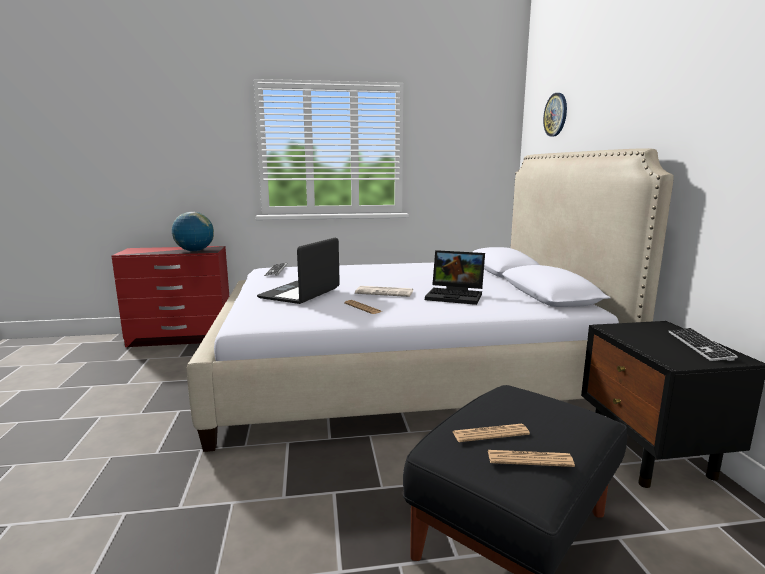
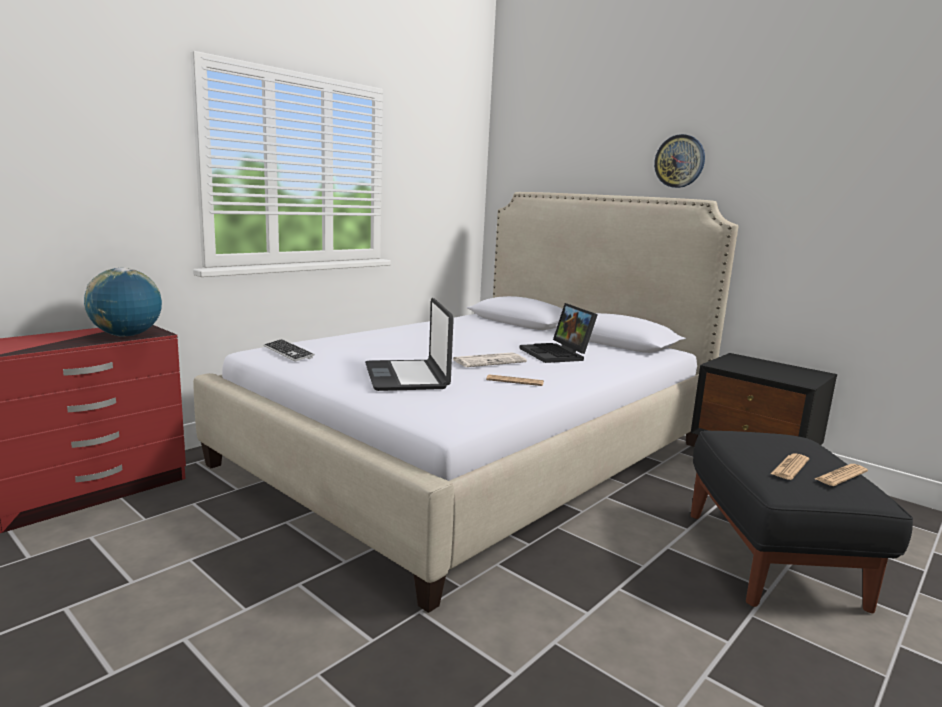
camera: 40 degrees left, 0 degrees up
(456, 295) = (557, 354): laptop -> laptop turned 90 degrees clockwise
(556, 114) = (553, 151): wall clock -> wall clock (679, 161)
(699, 346) = (787, 368): keyboard -> none

